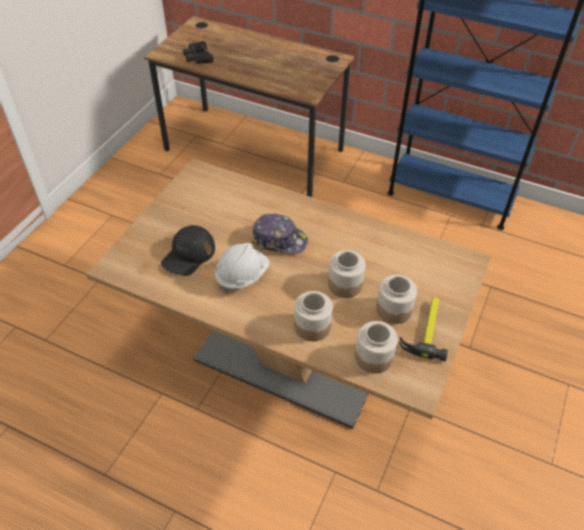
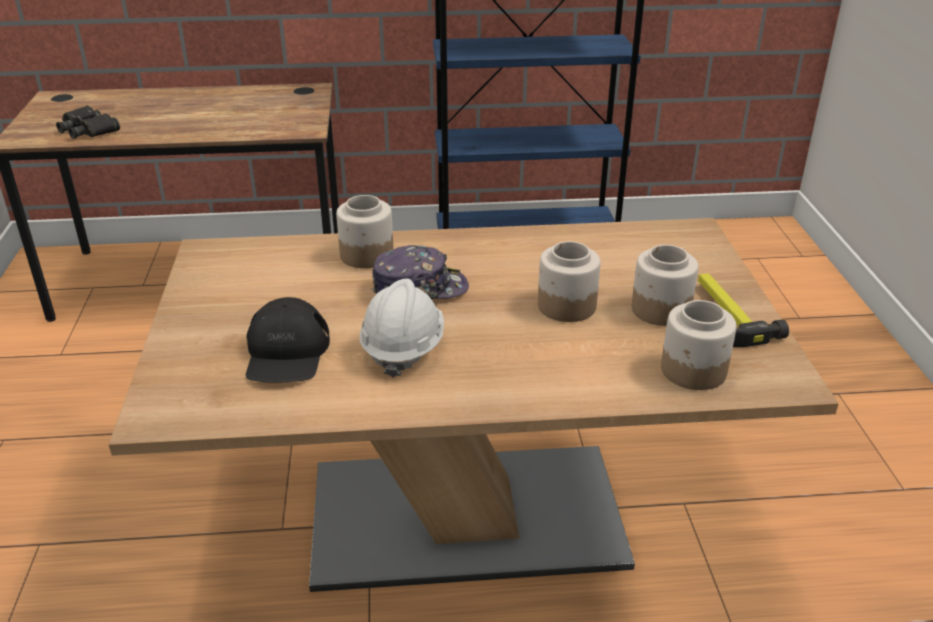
camera: 30 degrees left, 15 degrees down
(312, 326) = (571, 368): jar -> jar (366, 255)

